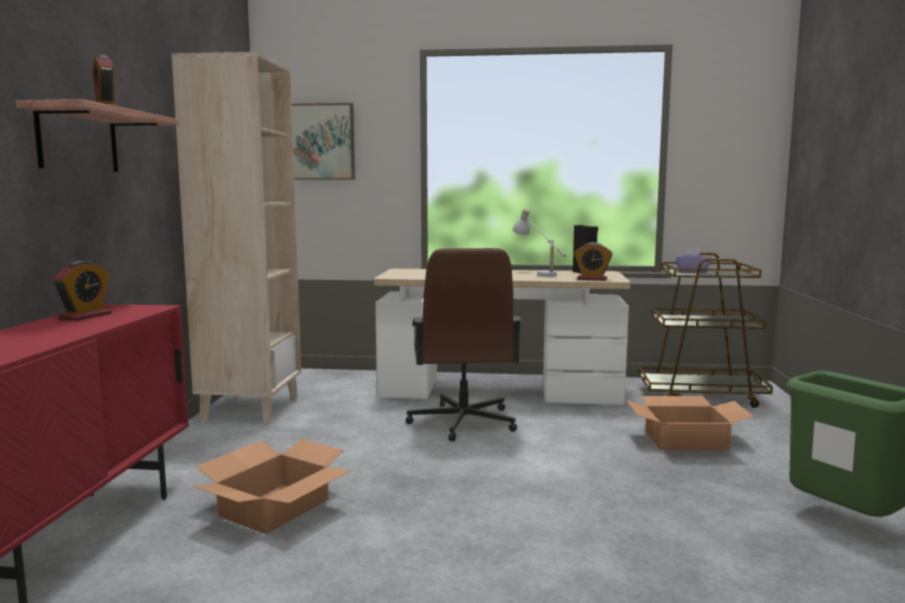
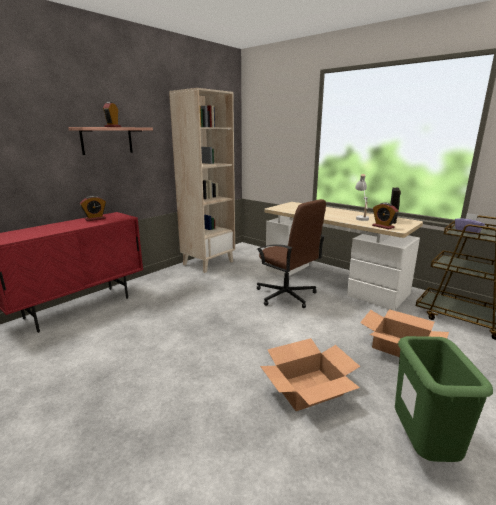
camera: 35 degrees right, 10 degrees up
(275, 508) = (153, 315): cardboard box -> cardboard box (308, 389)
(317, 142) = (267, 128): picture -> none
(463, 422) = (286, 295): brown office chair -> brown office chair turned 75 degrees counterclockwise

